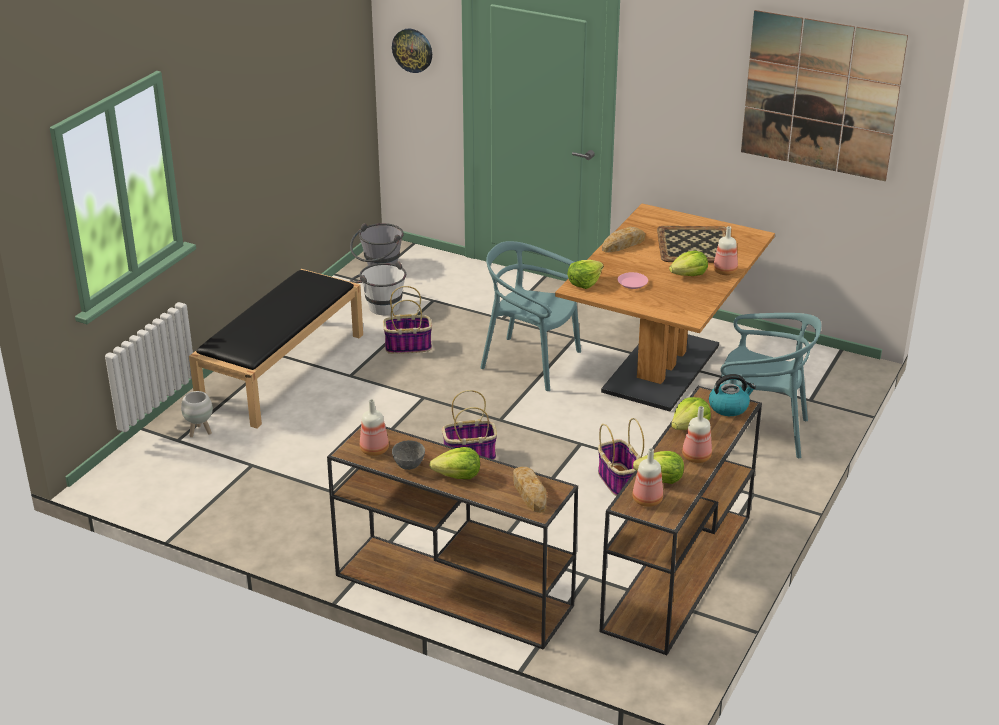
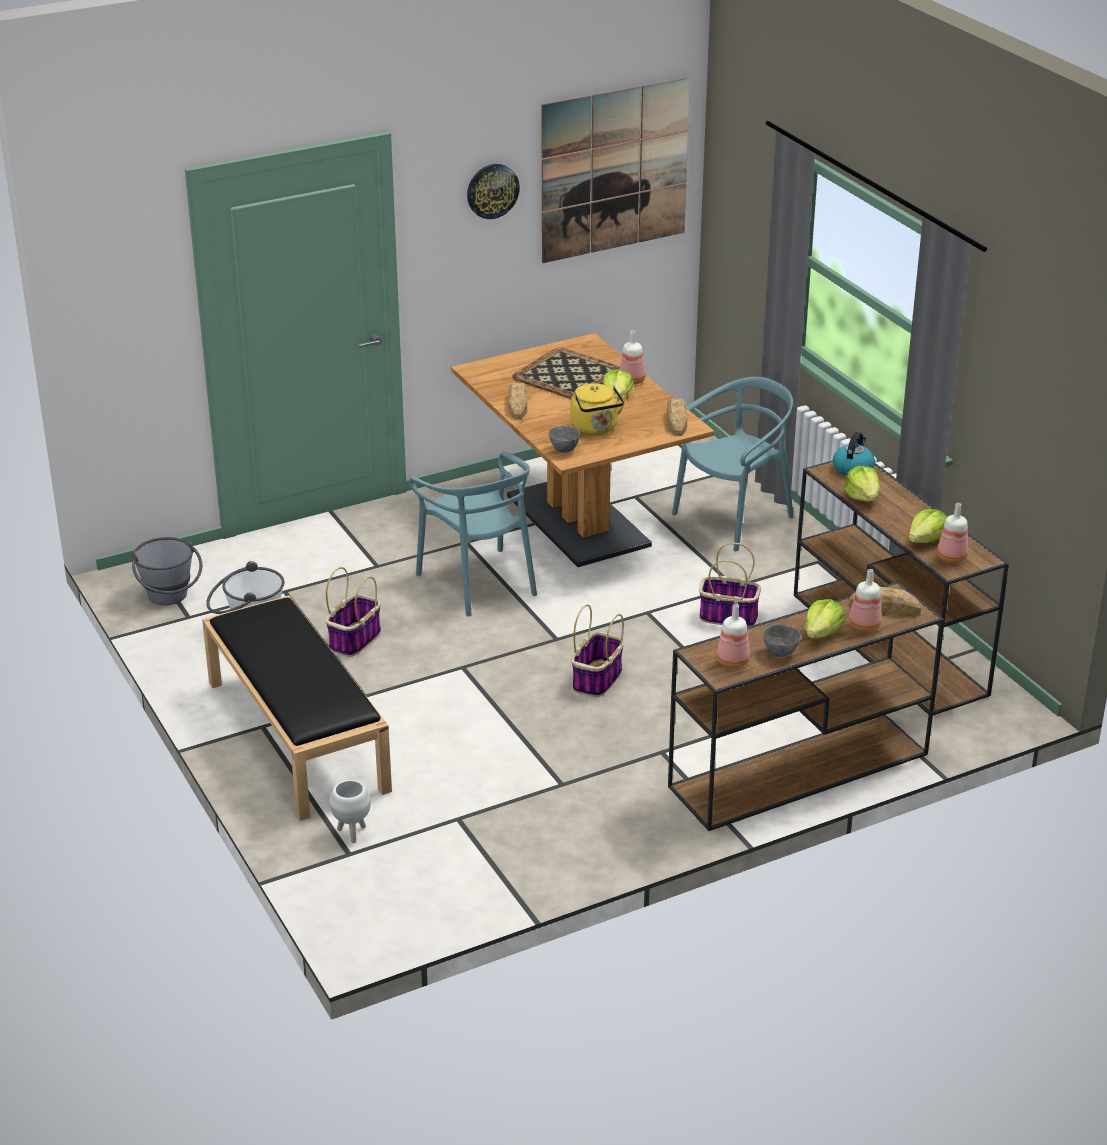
camera: 55 degrees left, 0 degrees up
(412, 50) = (125, 306): wall clock -> wall clock (492, 190)
(531, 362) = (479, 583): turquoise chair -> turquoise chair turned 90 degrees counterclockwise
(584, 282) = (564, 450): lettuce -> grey bowl
(632, 283) = (596, 428): pink plate -> yellow kettle
(691, 309) = (676, 421): none -> bread
(695, 457) = (911, 513): bottle -> bottle (864, 627)

